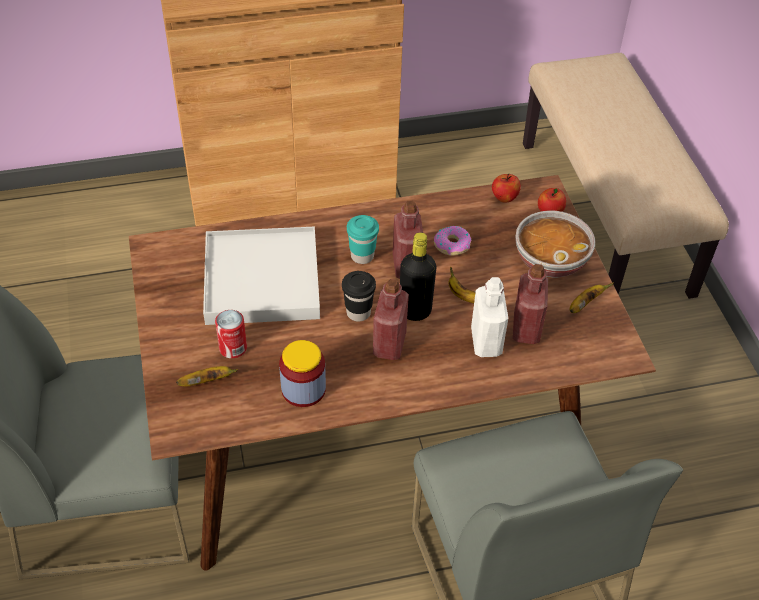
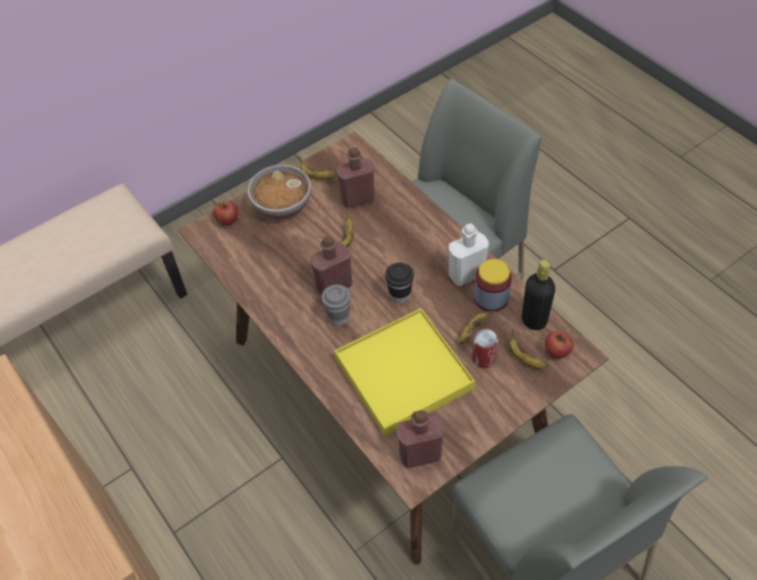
camera: 110 degrees left, 5 degrees up
(261, 280) = (403, 374): white tray -> yellow tray
(271, 353) = (472, 331): none -> banana
(362, 256) = (339, 318): turquoise cup -> grey cup
(389, 344) = (418, 266): red bottle -> red bottle (420, 454)
(415, 311) = (378, 263): black bottle -> black bottle (534, 320)
(452, 244) = (295, 266): donut -> none
(486, 342) = (383, 215): white bottle -> white bottle (466, 274)
(504, 198) = (223, 253): apple -> apple (557, 352)

